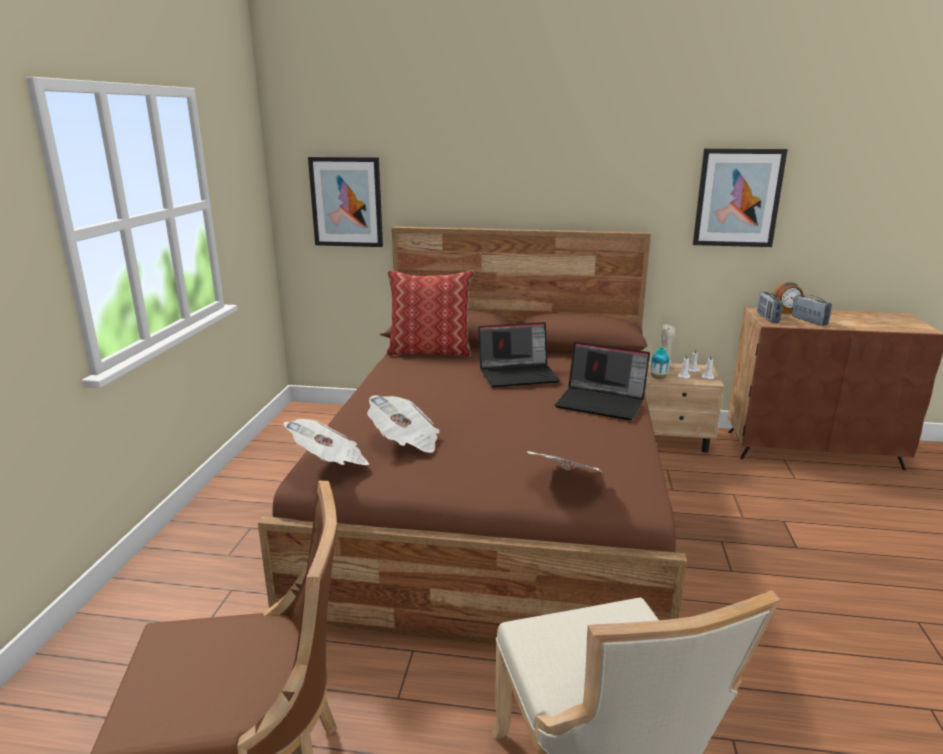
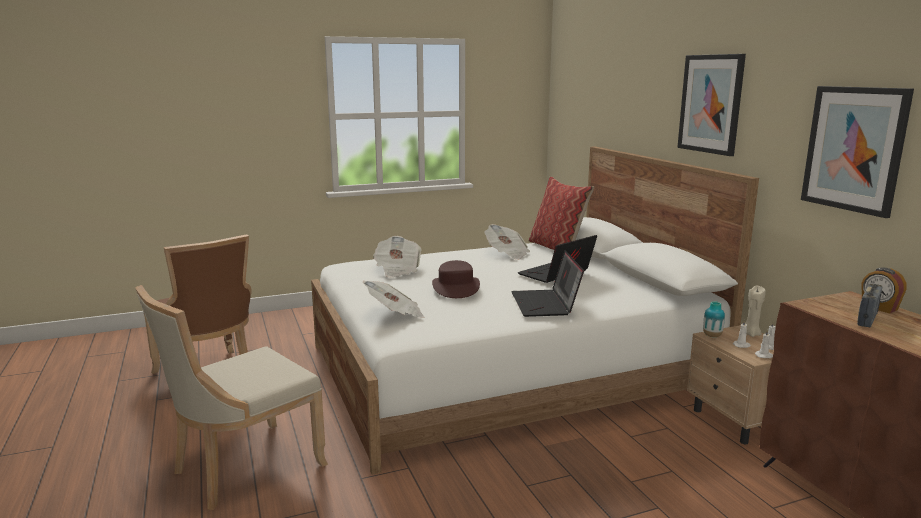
camera: 60 degrees right, 5 degrees down
(330, 462) = (350, 262): newspaper -> newspaper (507, 254)
(346, 202) = (579, 124): picture -> picture (711, 104)
(496, 500) = (508, 369): brown bed -> white bed
(510, 427) = (455, 287): none -> brown hat
(519, 375) = (556, 274): laptop -> laptop turned 90 degrees clockwise
(767, 318) = (826, 302): radio -> none

